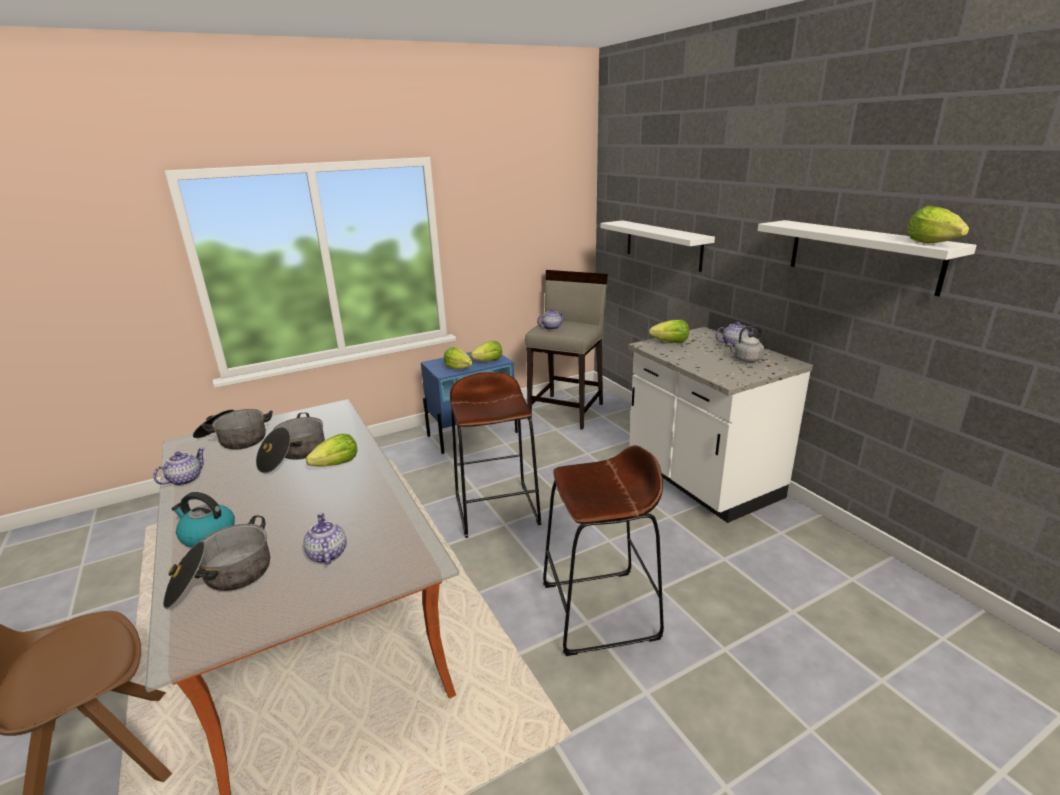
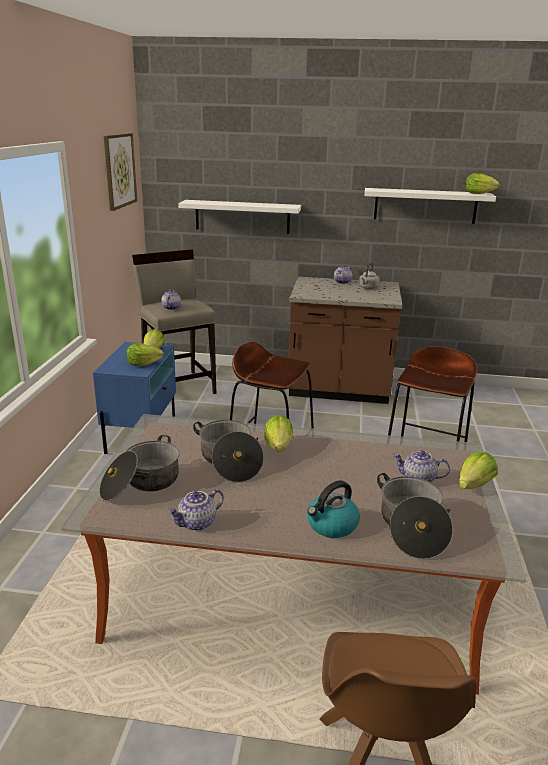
camera: 55 degrees left, 0 degrees up
(185, 479) = (197, 524): teapot -> teapot turned 105 degrees counterclockwise
(542, 186) = (119, 170): none -> picture
(670, 342) = (309, 290): lettuce -> lettuce (474, 485)
(701, 480) = (339, 390): white counter -> brown counter

